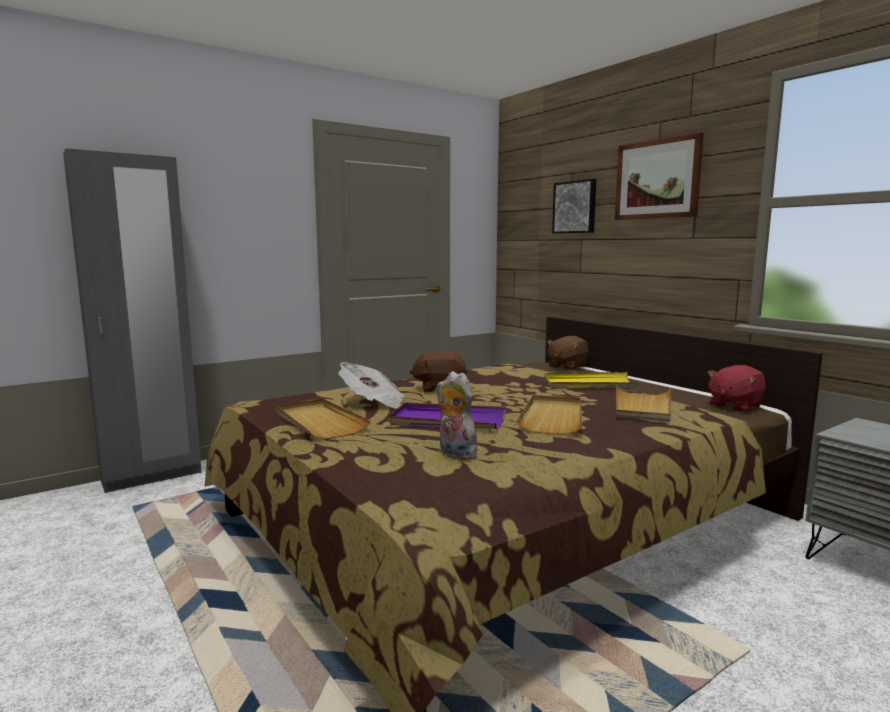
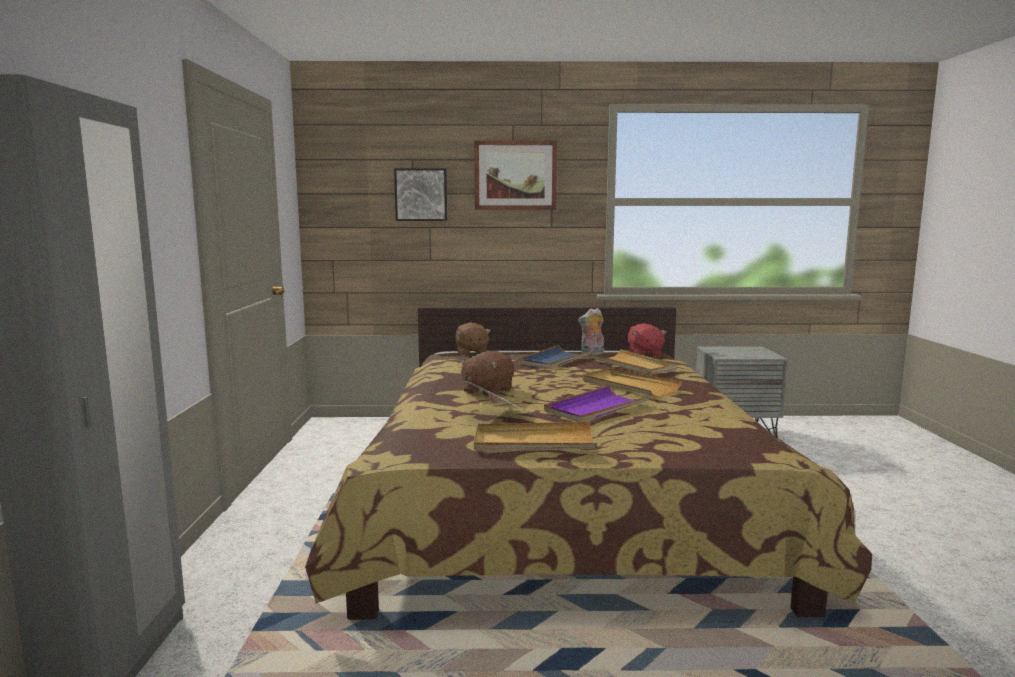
camera: 55 degrees left, 0 degrees up
(454, 454) = (681, 423): plush toy -> plush toy (592, 354)
(589, 384) = (555, 360): yellow tray -> blue tray

